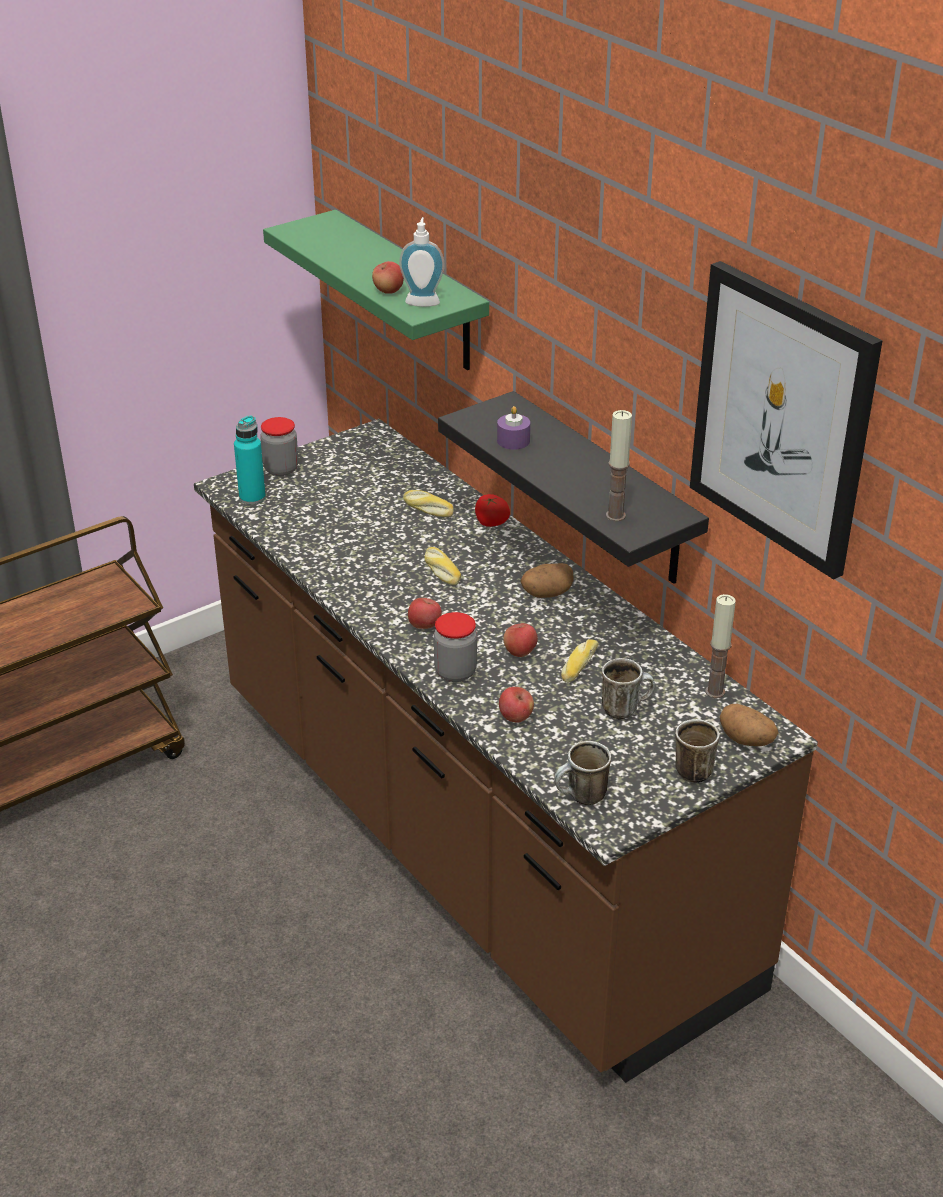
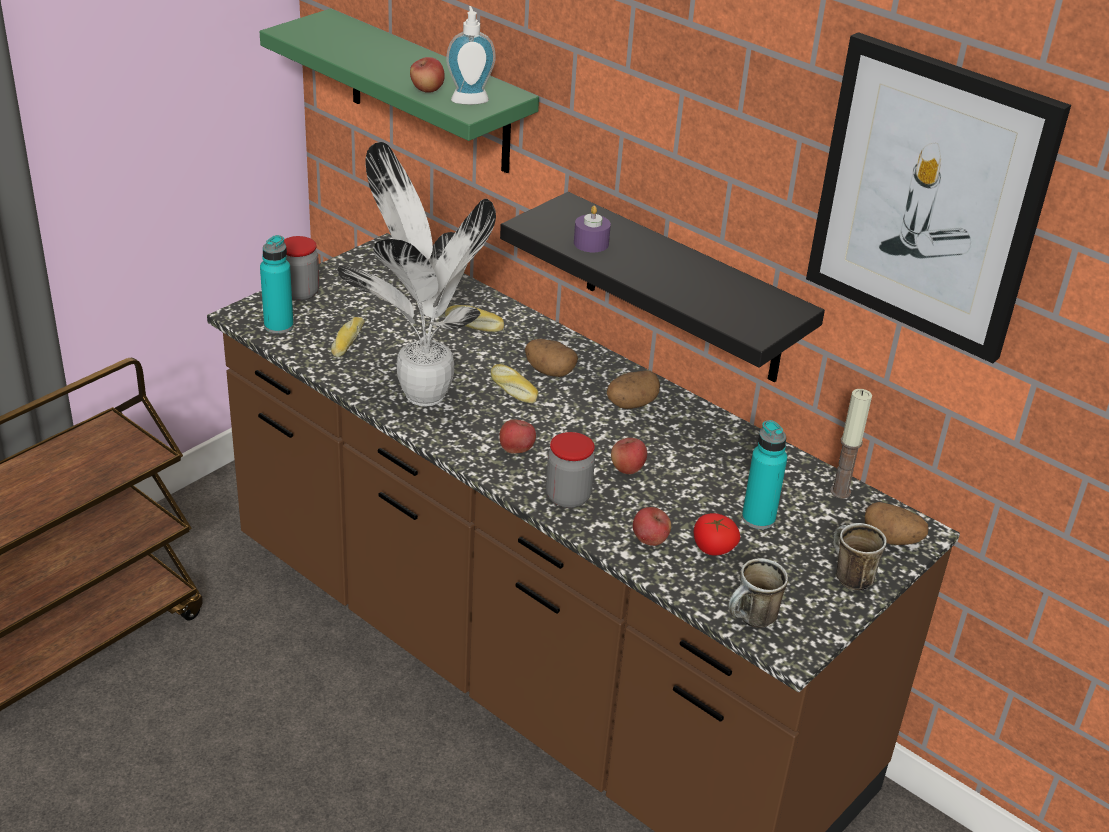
camera: 15 degrees left, 0 degrees up
(358, 567) = (422, 393): none -> potted plant
(481, 557) = (549, 371): none -> potato
(491, 523) = (545, 334): tomato -> tomato (713, 548)
(578, 665) = (693, 477): bread -> bread (347, 342)
(615, 516) = (731, 314): candle -> none
(625, 708) = (758, 518): mug -> turquoise bottle

